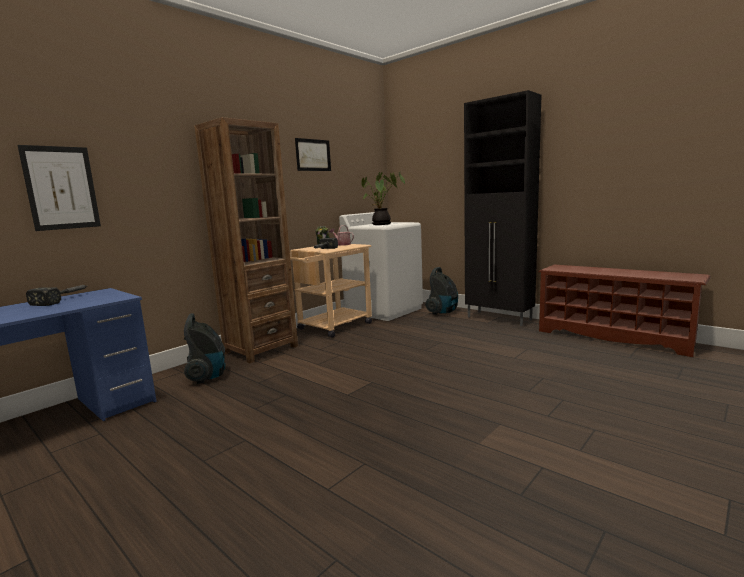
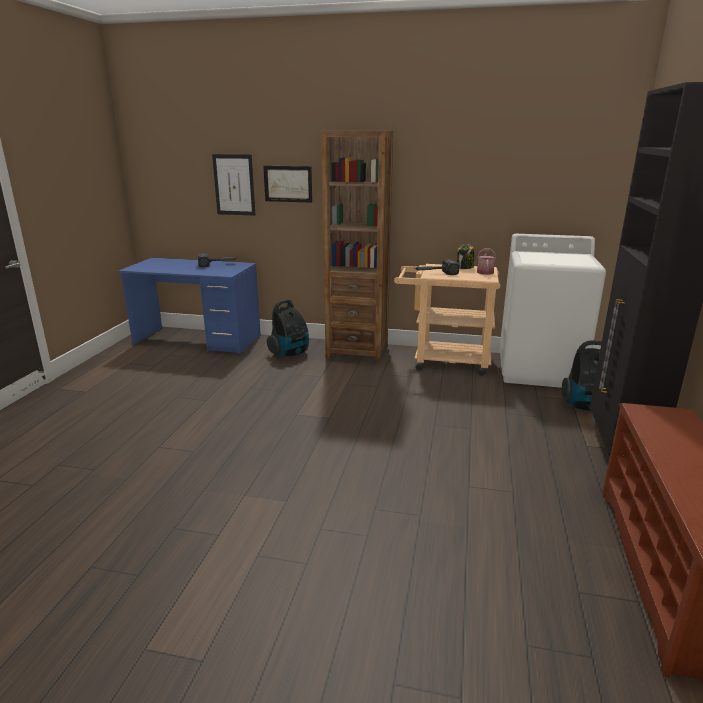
camera: 60 degrees right, 10 degrees up
(313, 155) = (485, 154): picture -> picture (288, 184)
(382, 224) = (548, 258): potted plant -> none

